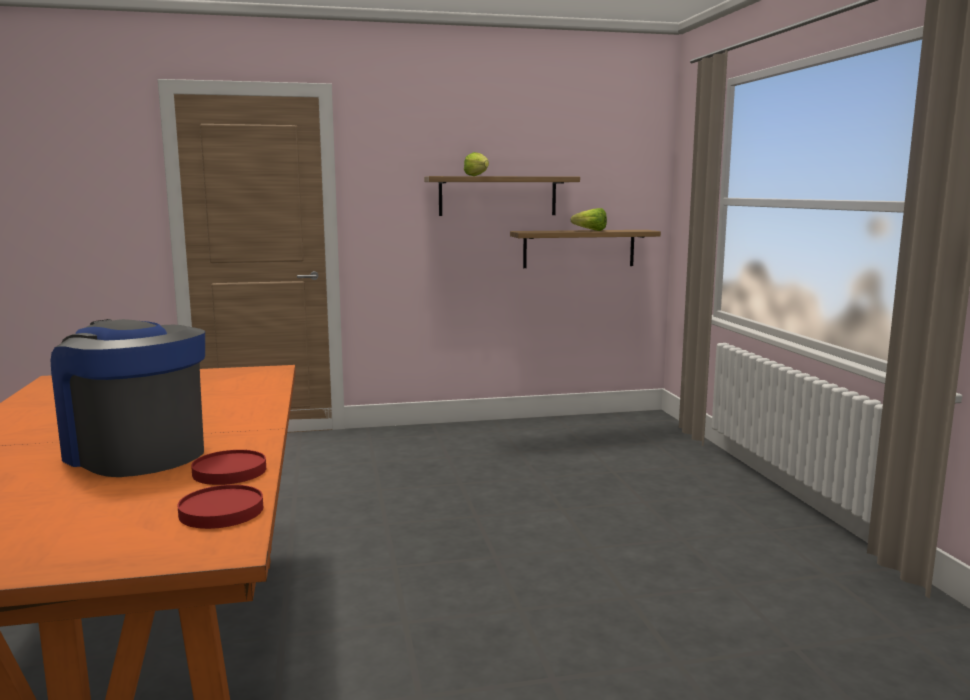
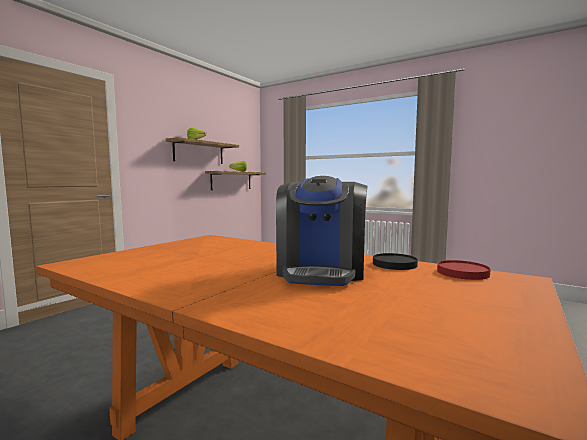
camera: 45 degrees left, 5 degrees down
(135, 453) = (321, 271): coffee machine -> coffee machine turned 75 degrees counterclockwise
(229, 471) = (394, 264): red plate -> black plate

